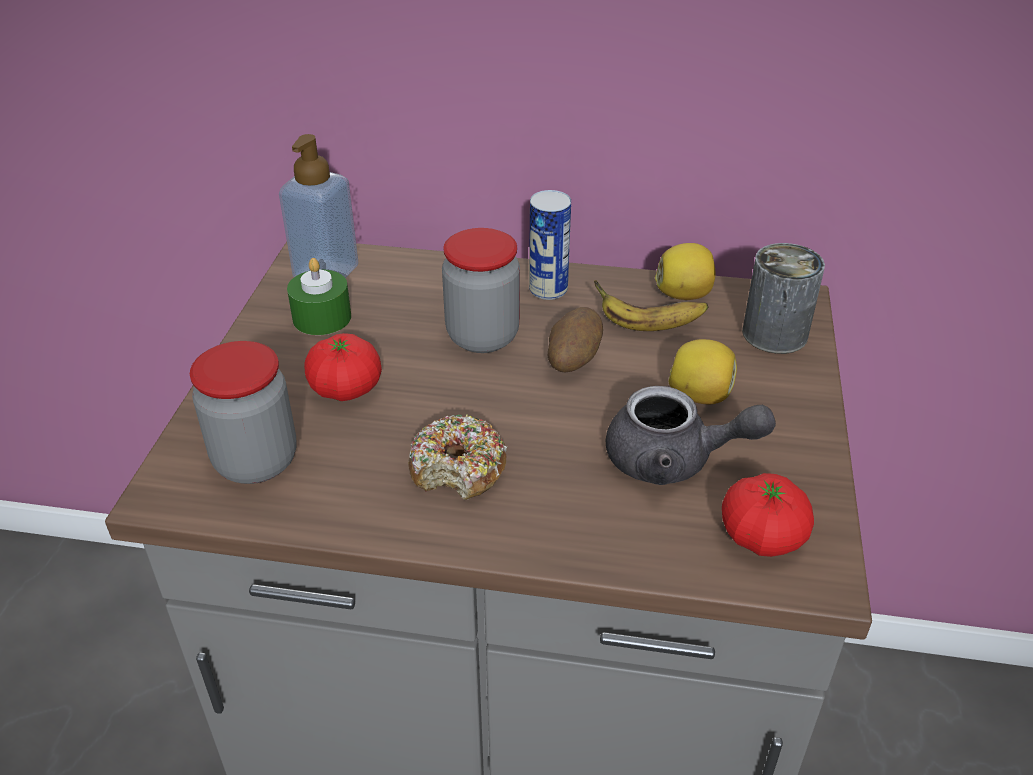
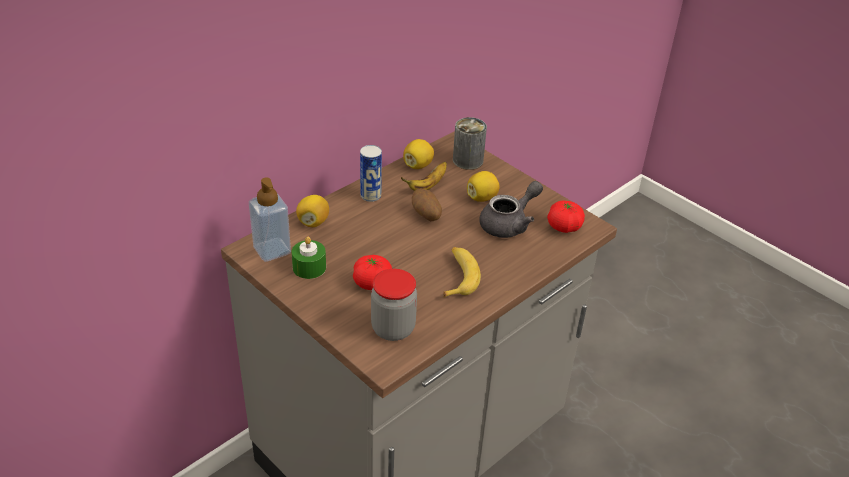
camera: 55 degrees left, 0 degrees up
(425, 273) = (313, 222): none -> lemon
(458, 469) = (458, 276): donut -> banana
(482, 336) = (381, 229): jar -> none

